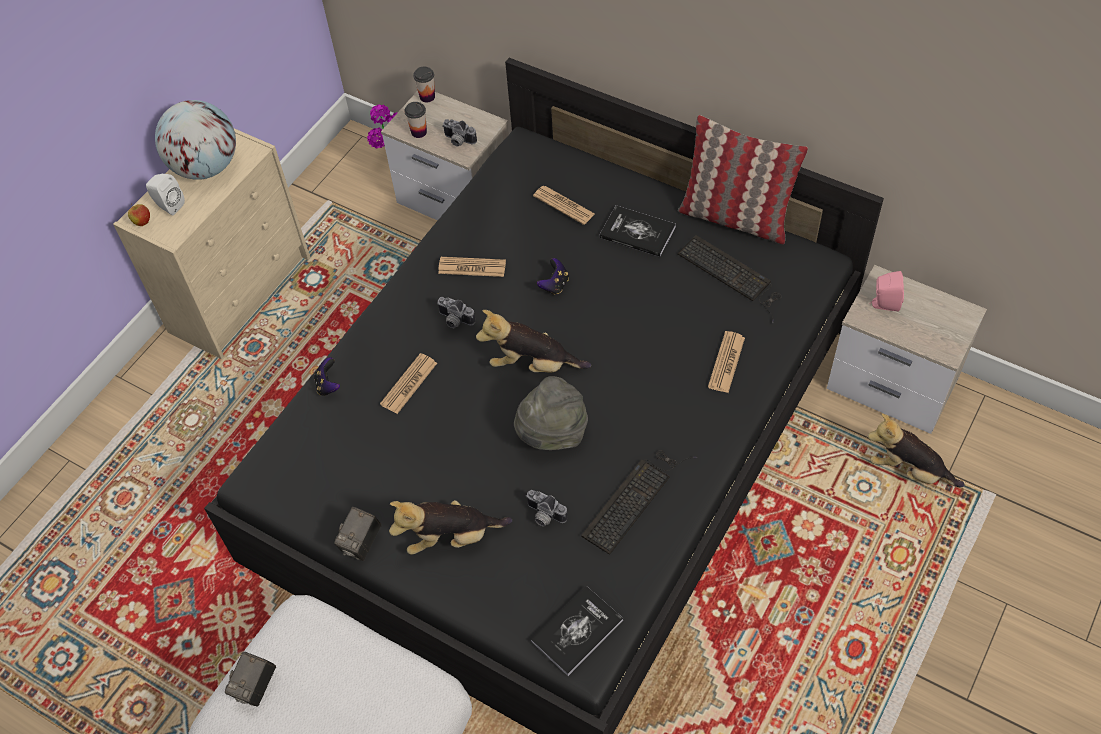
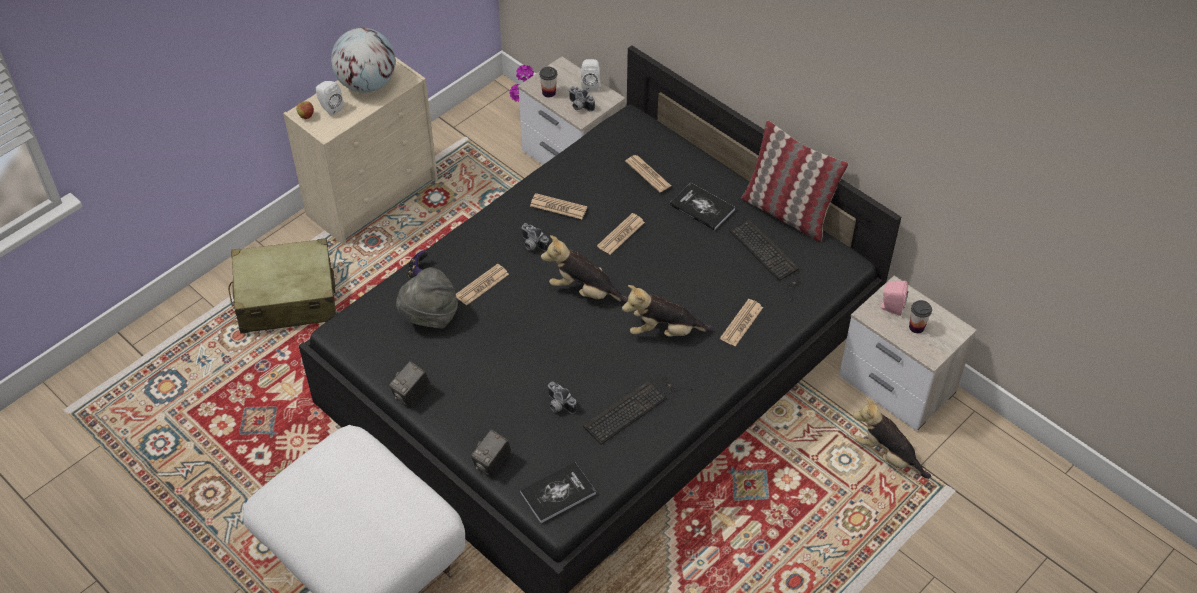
camera: 10 degrees right, 5 degrees down
(170, 439) = (286, 298): none -> beige suitcase
(256, 687) = (303, 480): camera -> camera (492, 463)
(427, 97) = (564, 65): cup -> cup (916, 327)
(451, 537) = (481, 405): plush toy -> plush toy (664, 331)
(463, 112) = (590, 84): none -> white speaker
(552, 434) = (584, 346): grey hat -> grey hat (429, 317)
(554, 285) = (621, 234): game controller -> newspaper

